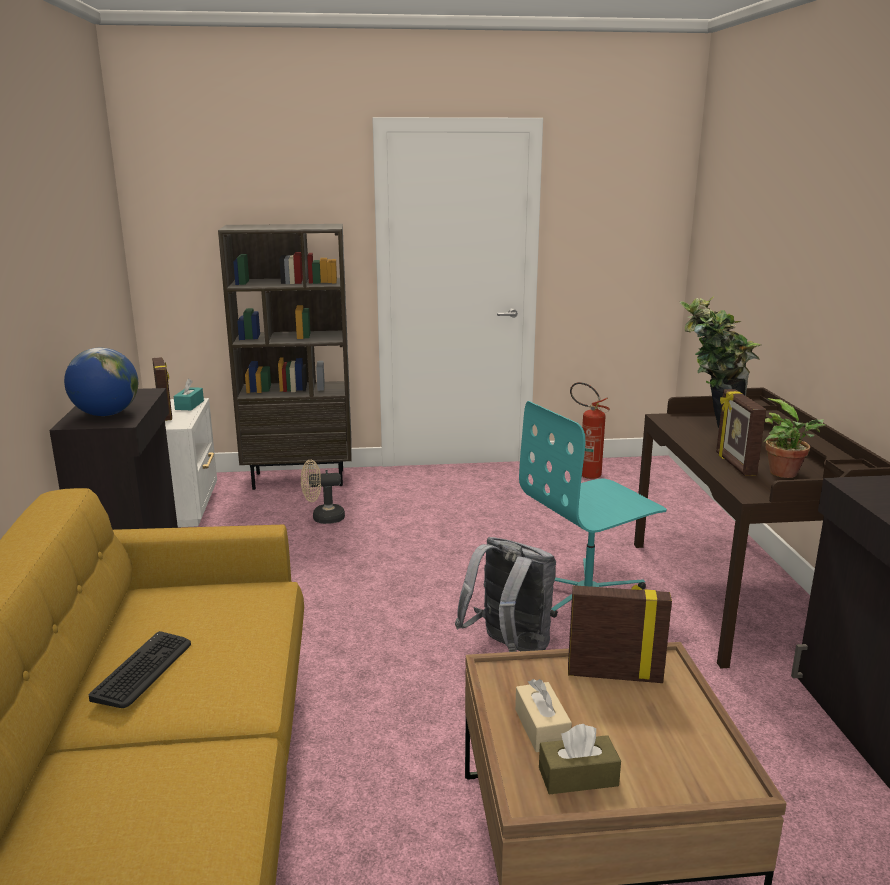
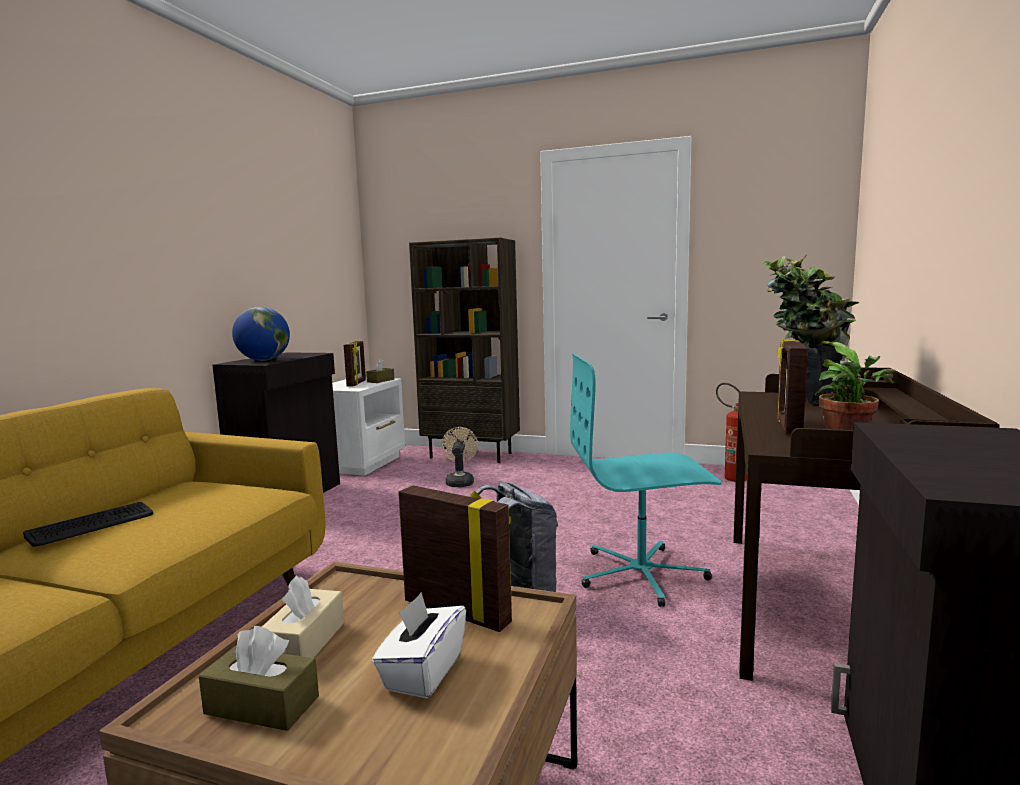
camera: 25 degrees right, 10 degrees down
(189, 405) = (380, 381): turquoise tissue box -> brown tissue box
(323, 518) = (460, 481): beige fan -> beige fan turned 75 degrees clockwise
(648, 724) = (423, 672): none -> white tissue box

